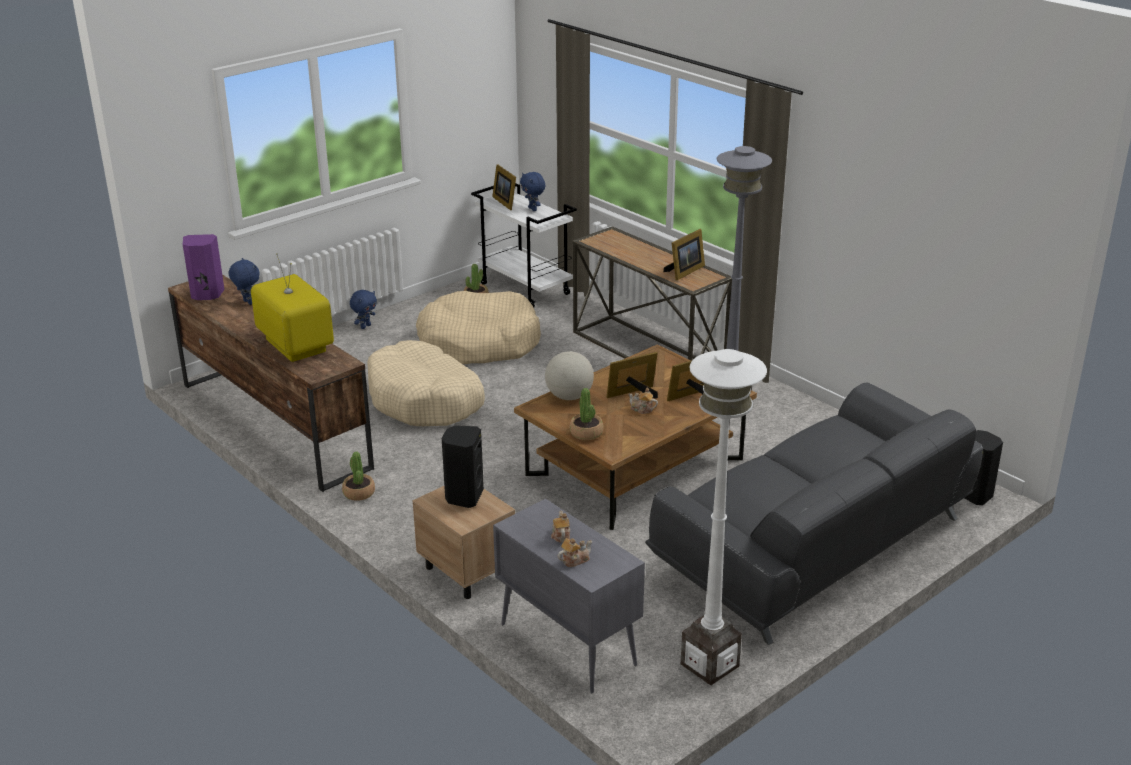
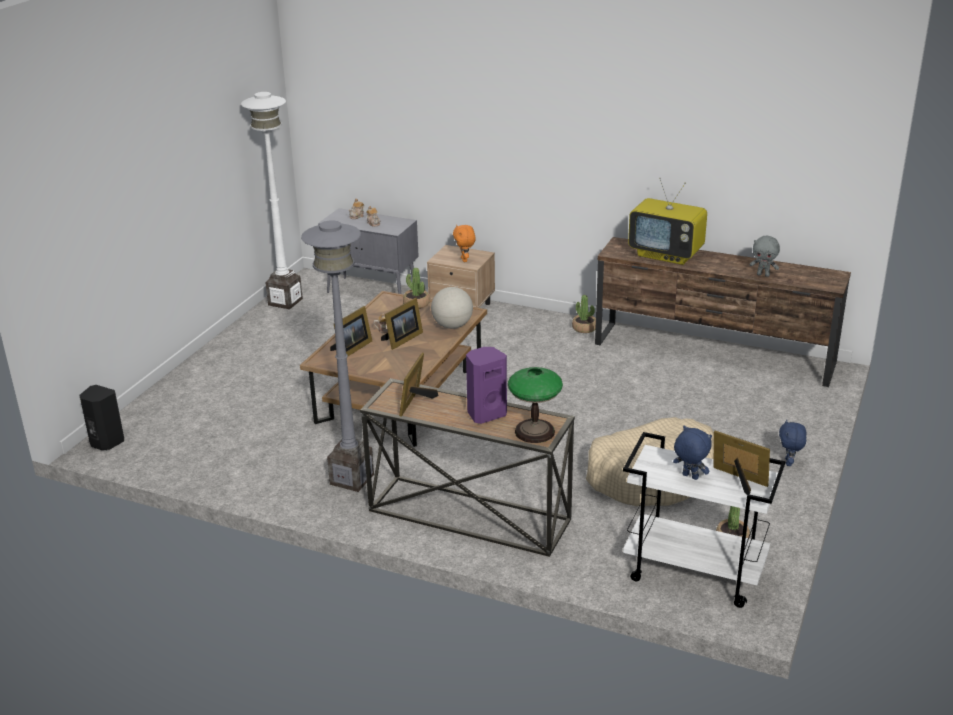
camera: 155 degrees right, 0 degrees up
(206, 295) = (806, 273): purple speaker -> purple speaker (486, 414)
(247, 302) = (763, 275): blue plush toy -> grey plush toy
(425, 400) = (626, 403): beige dog bed -> none
(463, 497) = (465, 260): black speaker -> orange plush toy
(611, 237) = (534, 432): none -> table lamp
(814, 547) = (236, 373): grey sofa -> none

